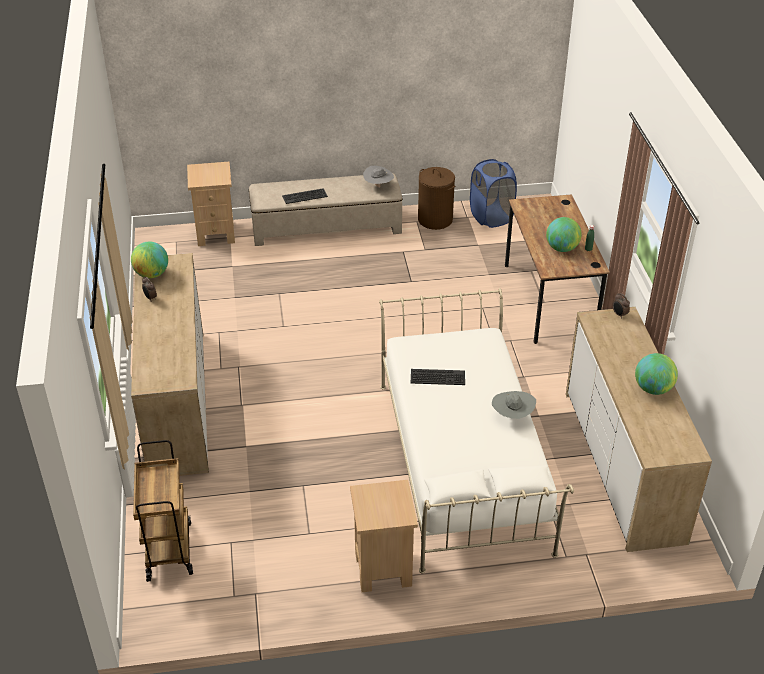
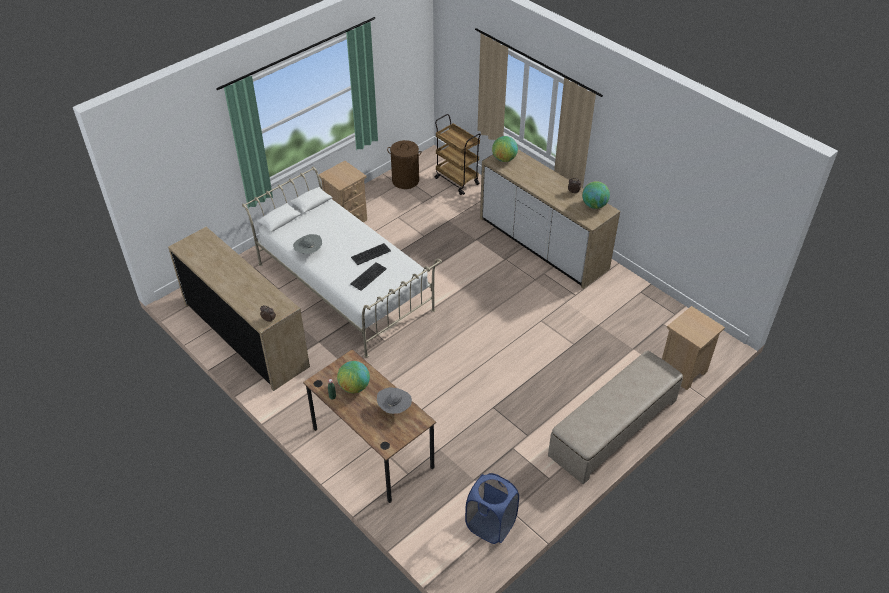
camera: 145 degrees right, 5 degrees up
(304, 196) = (625, 382): keyboard -> keyboard (369, 276)
(378, 186) = (582, 429): grey hat -> grey hat (395, 408)
(435, 220) = (535, 490): brown laundry basket -> brown laundry basket (405, 181)
(653, 388) = (221, 274): globe -> globe (504, 159)

